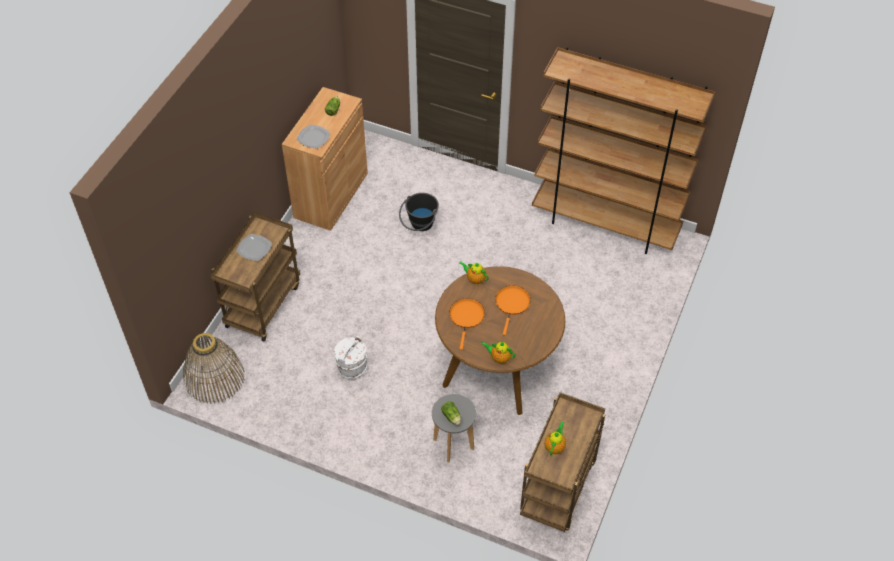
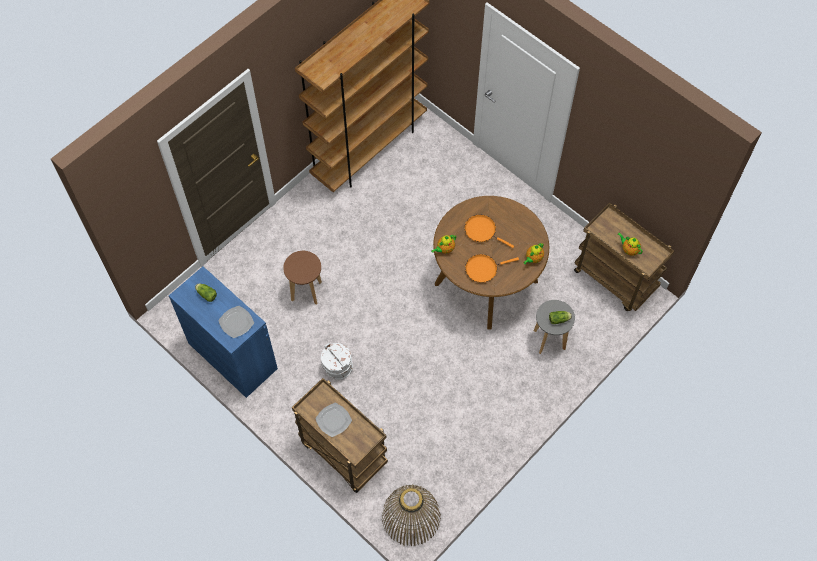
camera: 70 degrees left, 10 degrees up
(331, 195) = (232, 356): brown cabinet -> blue cabinet
(351, 367) = (443, 395): white bucket -> white bucket (337, 367)
(419, 226) = (306, 291): black bucket -> brown stool
(466, 317) = (483, 269): orange frying pan -> orange frying pan turned 45 degrees counterclockwise

